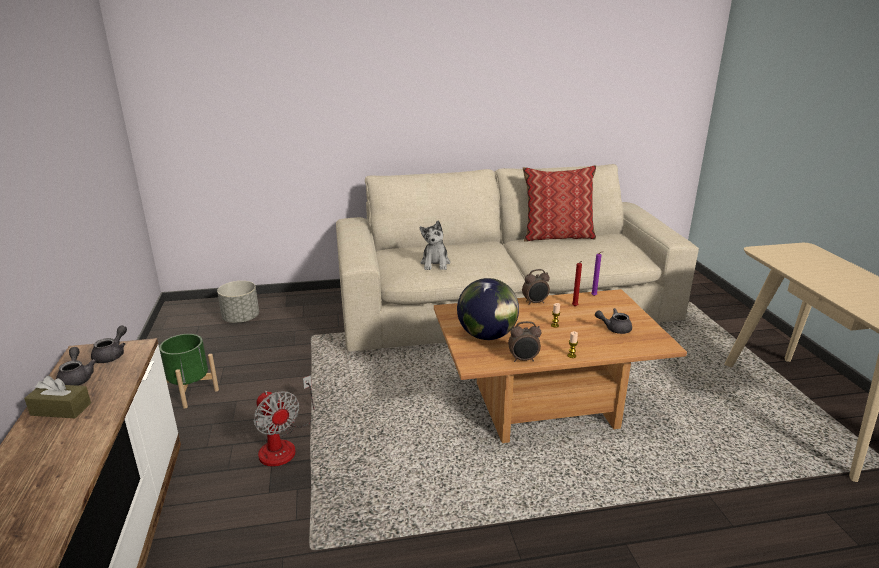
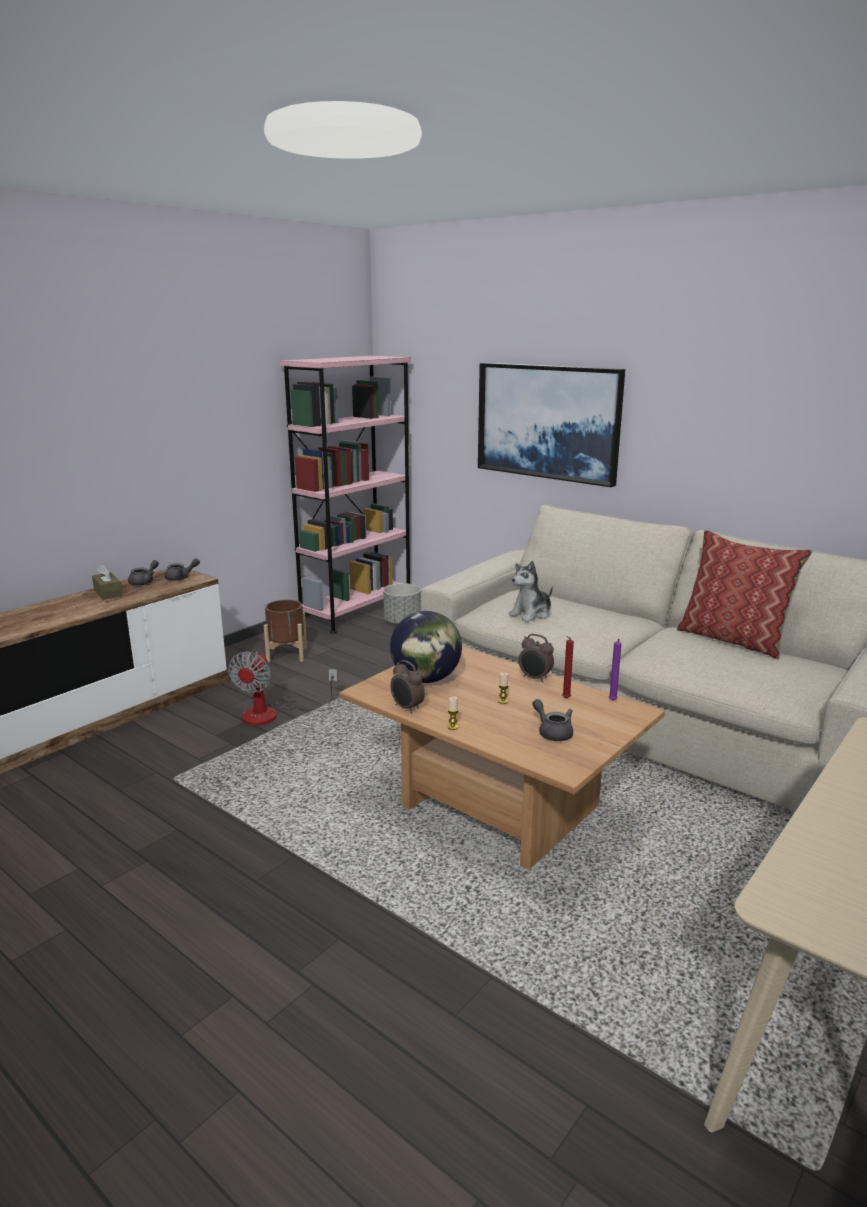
camera: 50 degrees right, 5 degrees down
(181, 327) = (356, 611): none -> pink bookcase
(190, 392) = (286, 654): green planter -> brown planter
(346, 105) = (548, 422): none -> picture

